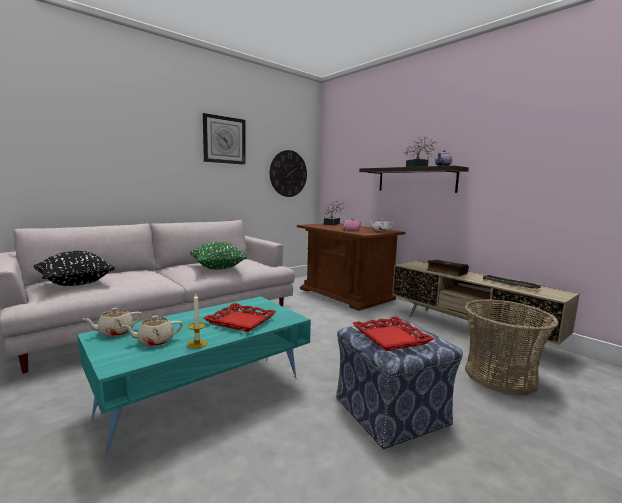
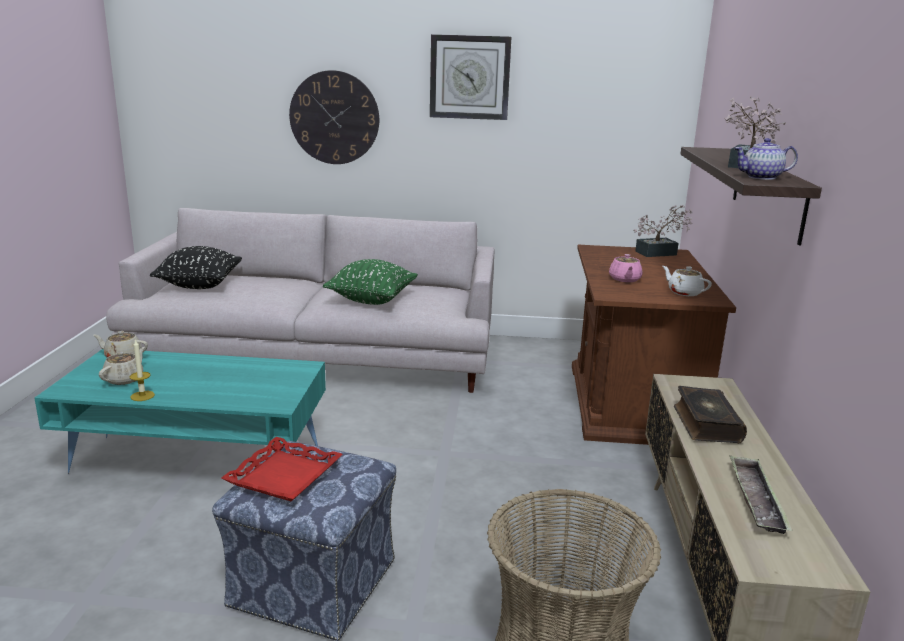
camera: 45 degrees right, 10 degrees up
(154, 341) = (124, 379): beige teapot -> beige teapot turned 90 degrees clockwise
(240, 321) = (226, 387): red tray -> none
(288, 173) = (608, 135): wall clock -> wall clock (334, 118)

